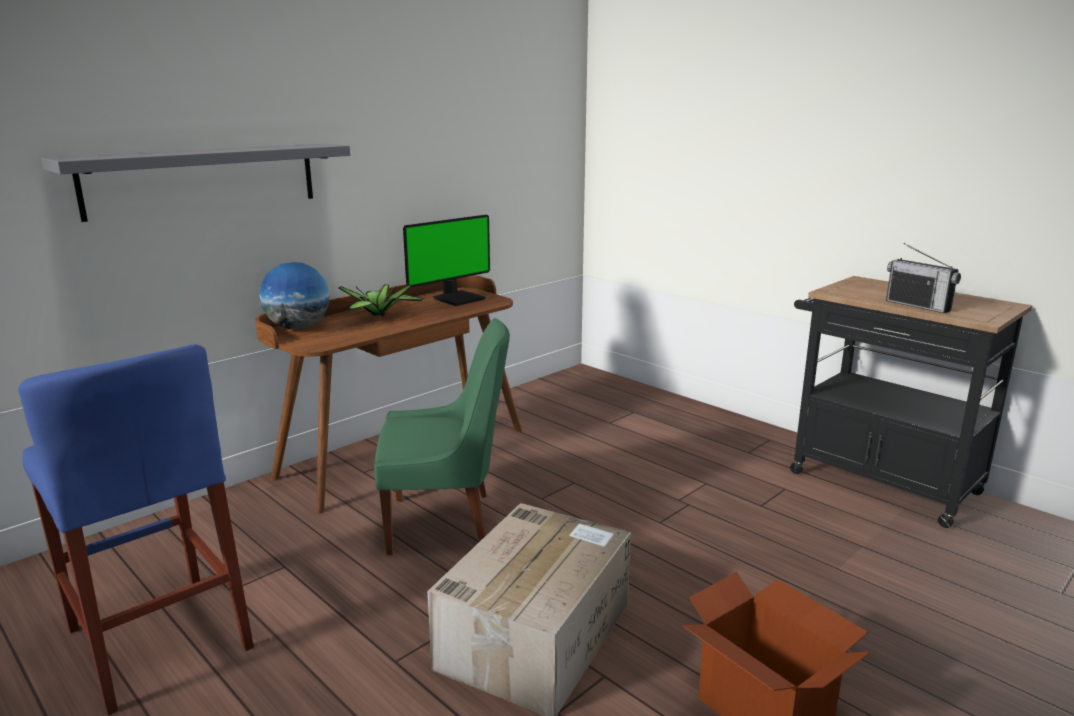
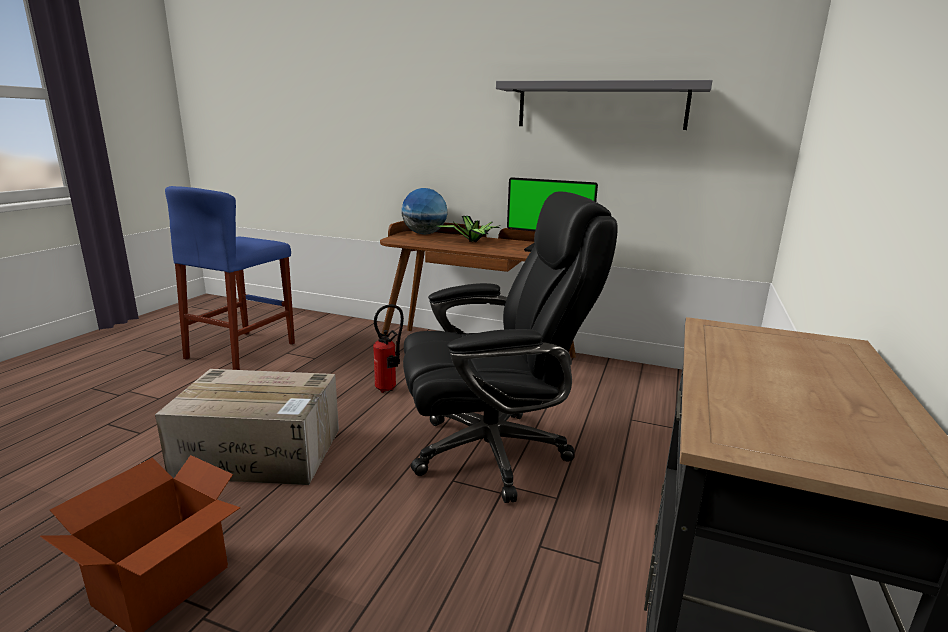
camera: 65 degrees right, 0 degrees up
(204, 179) = (397, 127): grey shelf -> grey shelf (600, 106)
(445, 523) = (389, 389): green chair -> fire extinguisher
(623, 494) = (490, 452): none -> black office chair
(918, 306) = (731, 382): radio -> none

